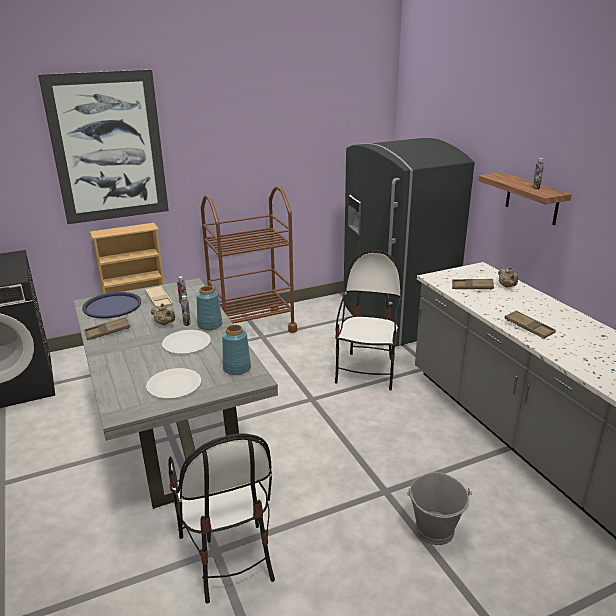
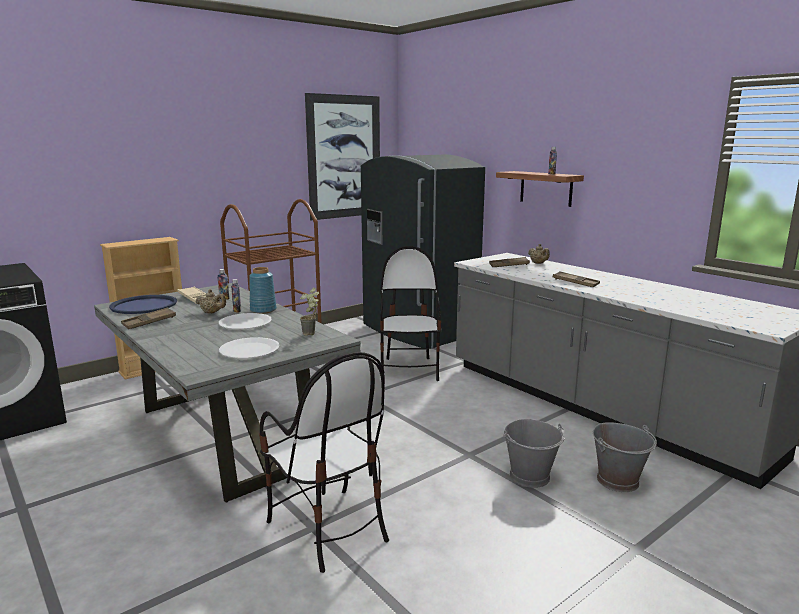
camera: 15 degrees left, 10 degrees down
(108, 148) = (123, 154): picture -> picture (344, 157)
(237, 368) = (311, 334): blue vase -> potted plant
(524, 552) = (618, 480): none -> grey bucket

